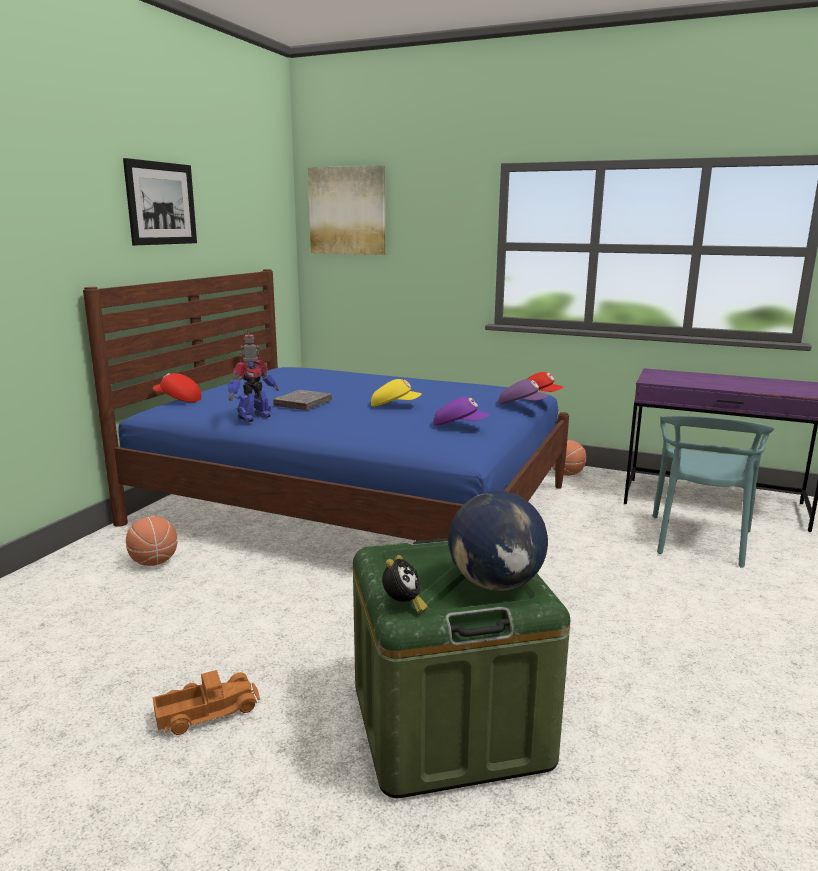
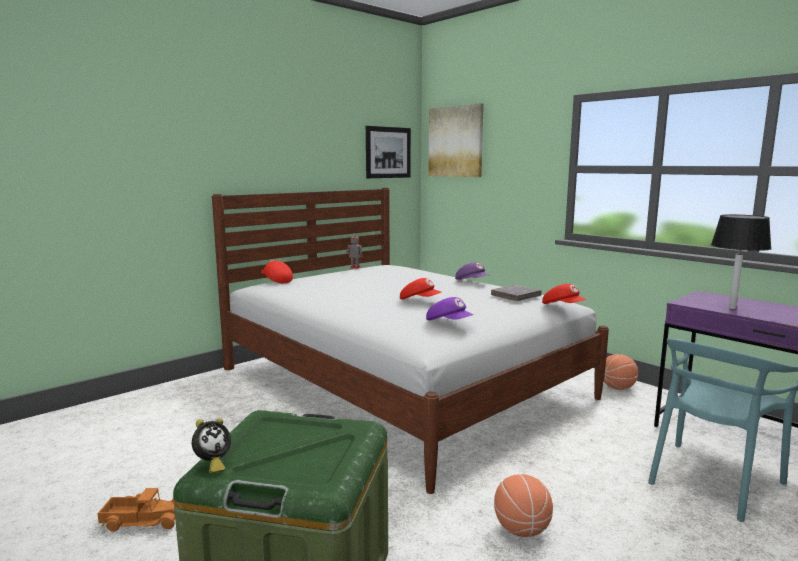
camera: 25 degrees right, 5 degrees down
(154, 562) = (222, 399): basketball -> basketball (521, 529)
(161, 203) = (288, 136): picture -> picture (388, 152)
(253, 417) = (304, 298): toy robot -> none
(303, 404) = (353, 292): grey book -> grey book (516, 296)
(355, 504) = (401, 383): blue bed -> white bed
(395, 406) = (420, 301): yellow cap -> red cap
(496, 584) = (311, 465): globe -> none
(522, 405) = (536, 312): purple cap -> purple cap (472, 281)
(690, 382) = (732, 308): none -> black table lamp

